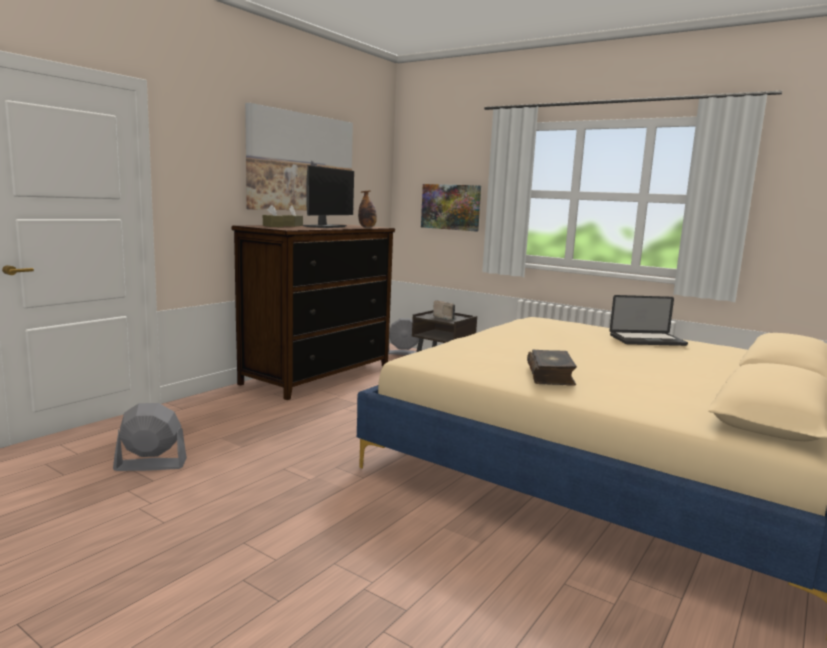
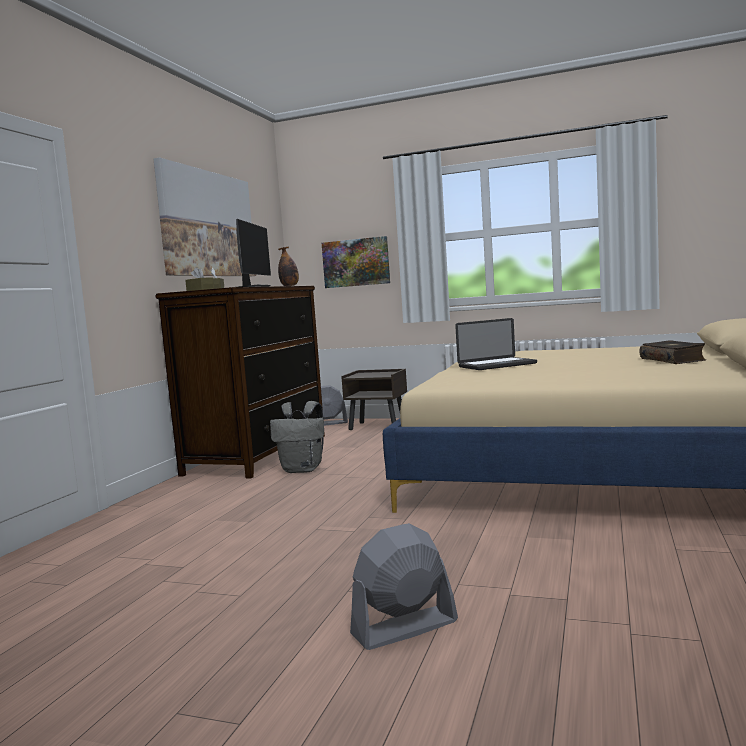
camera: 15 degrees left, 5 degrees down
(150, 465) = (163, 556): grey fan -> grey fan (404, 628)
(335, 400) = (303, 469): none -> grey backpack
(445, 318) = (375, 374): radio -> none
(551, 375) = (576, 375): book -> book (673, 360)
(647, 340) = (606, 349): laptop -> laptop (497, 365)

